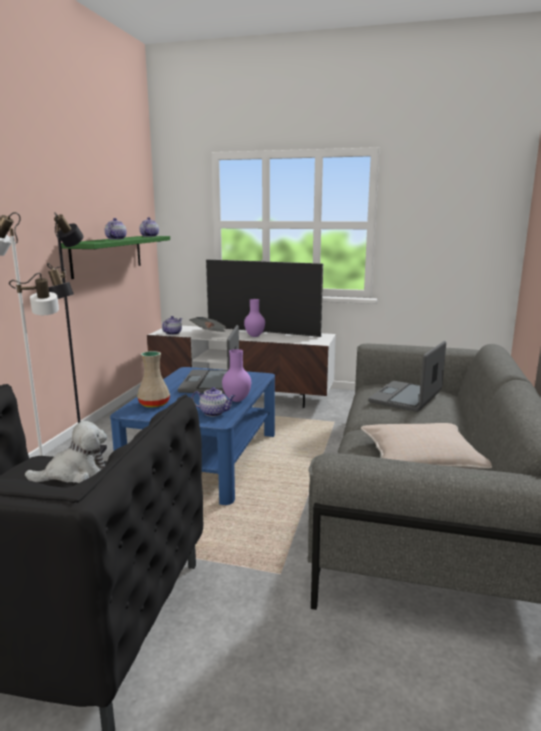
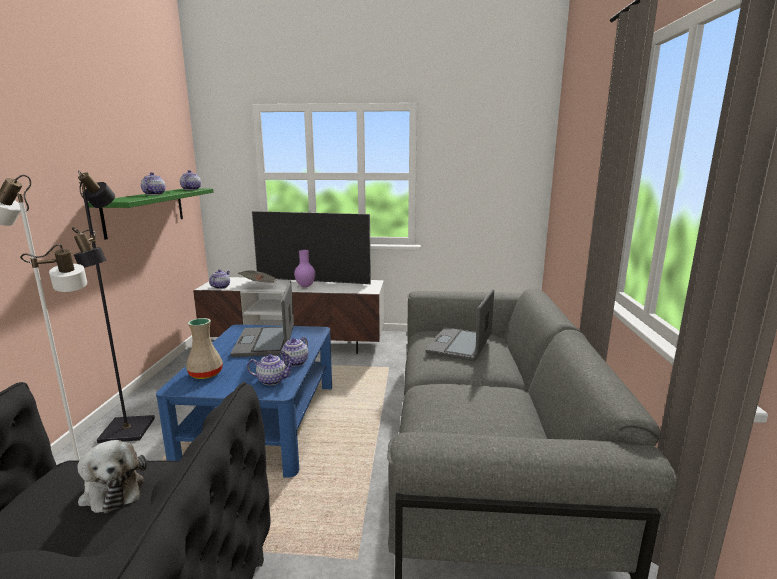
camera: 10 degrees left, 0 degrees up
(75, 473) = (112, 489): plush toy -> plush toy turned 90 degrees clockwise
(237, 400) = (295, 363): purple vase -> teapot
(421, 457) = (488, 415): beige pillow -> none

